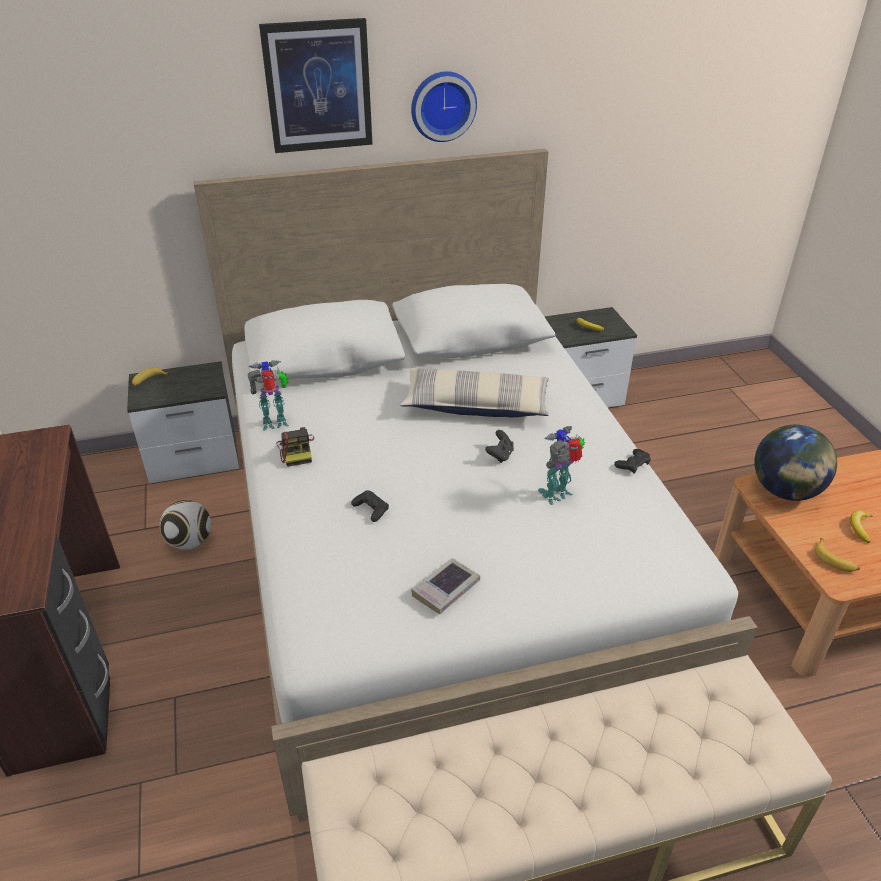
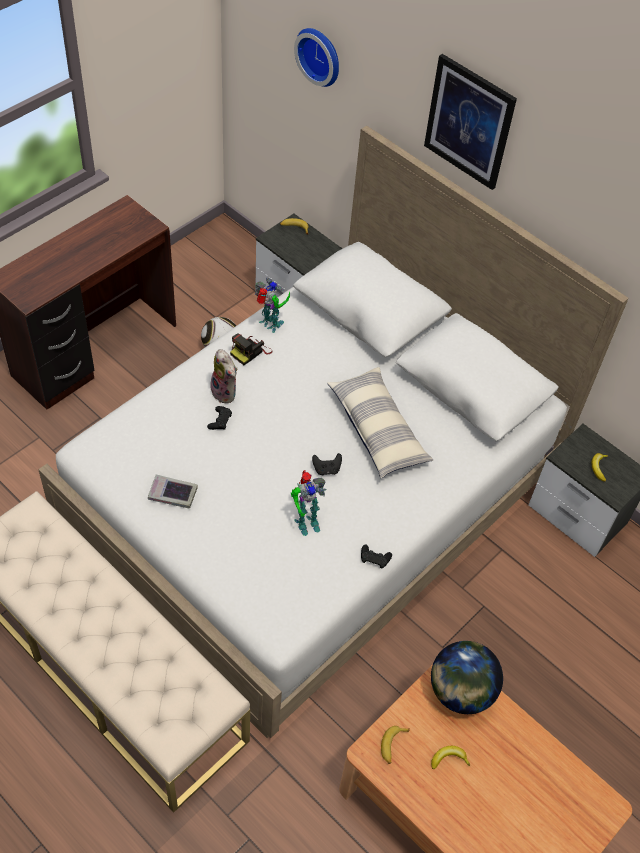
camera: 55 degrees right, 15 degrees up
(335, 490) = (226, 392): none -> plush toy
(442, 105) = (557, 201): wall clock -> wall clock (320, 55)
(558, 494) = (305, 522): toy robot -> toy robot turned 135 degrees clockwise

